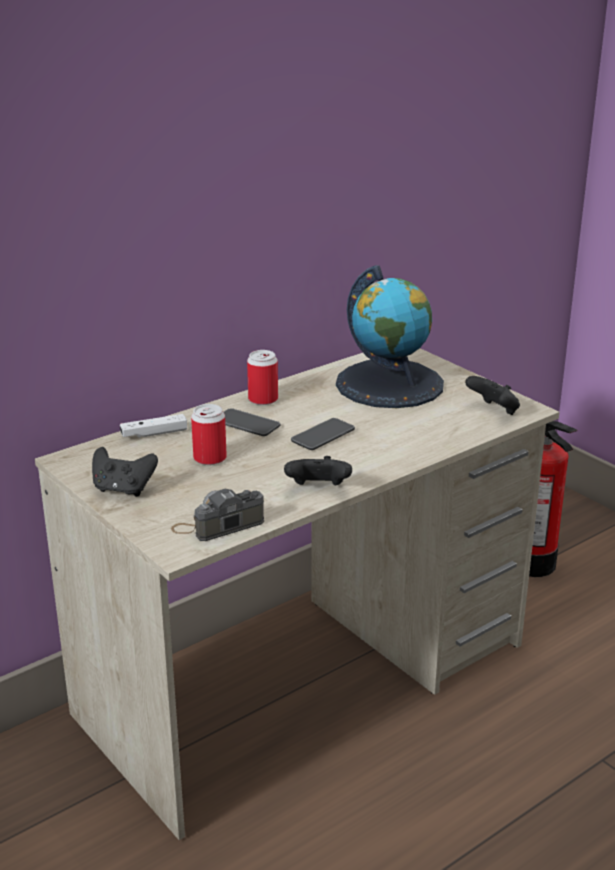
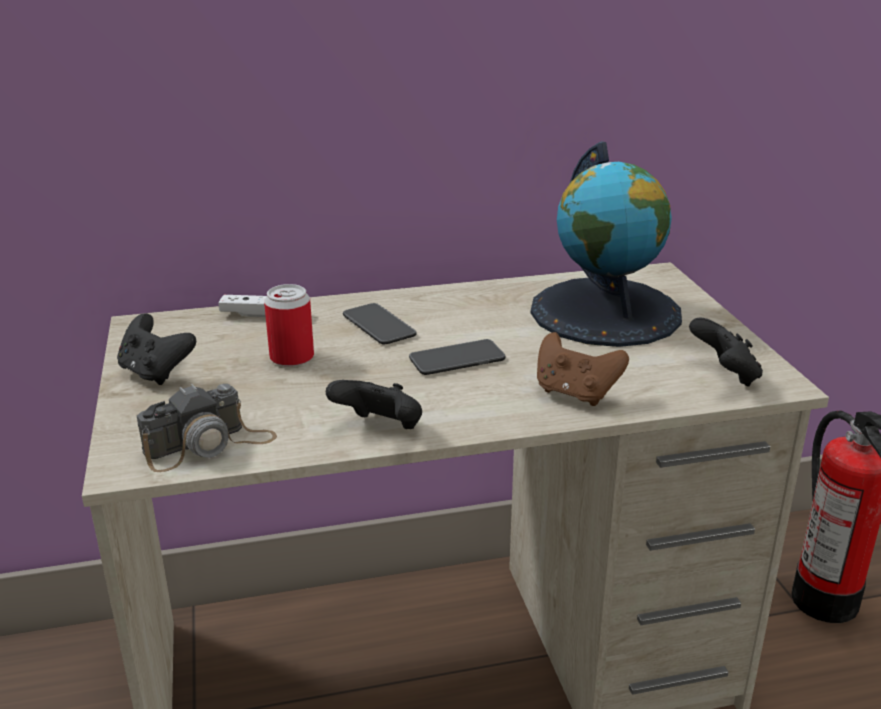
camera: 25 degrees right, 0 degrees up
(218, 524) = (209, 445): camera -> camera turned 150 degrees clockwise
(263, 399) = (427, 301): can -> none
(416, 441) = (575, 393): none -> brown game controller

